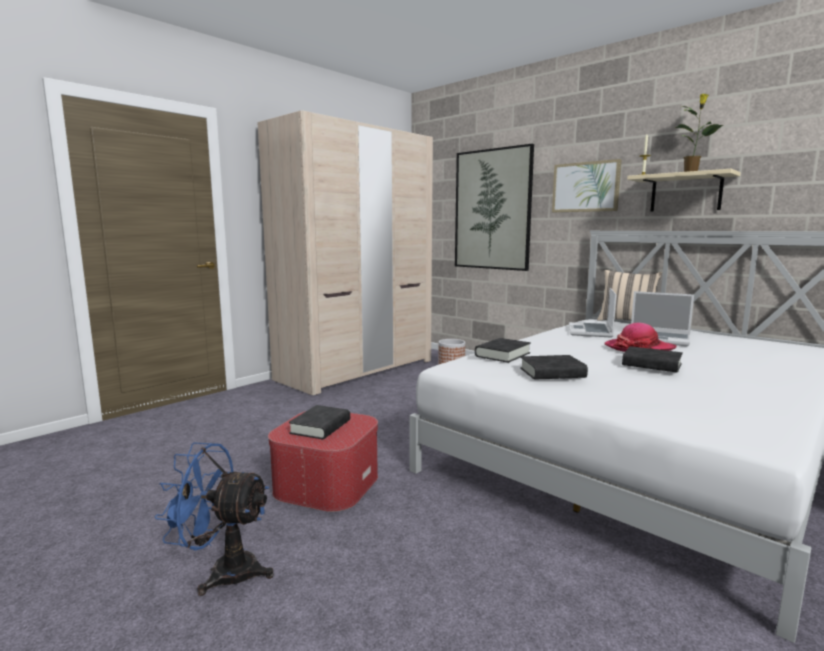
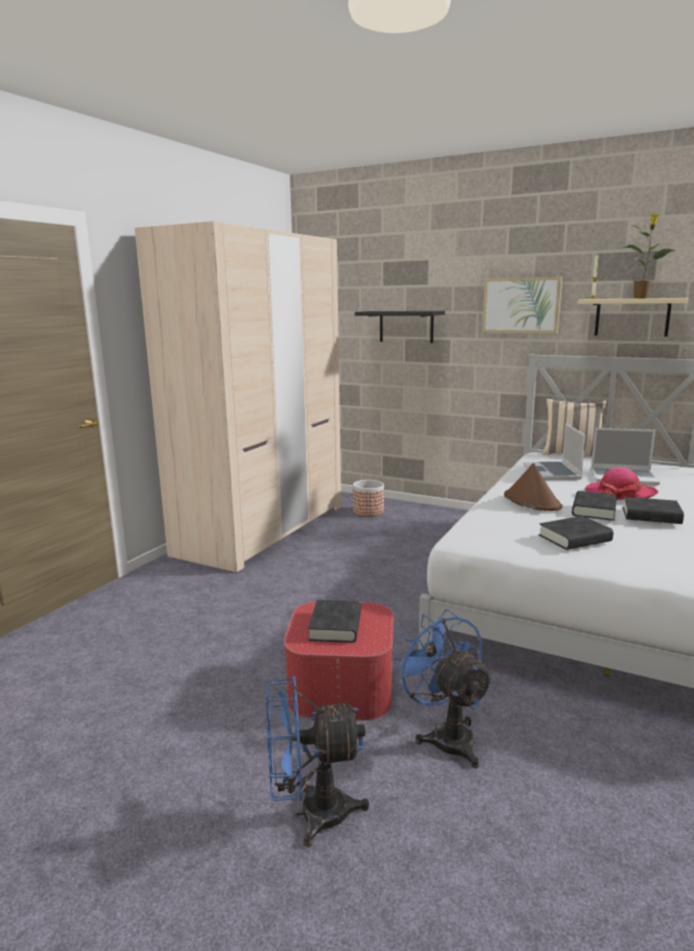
camera: 15 degrees left, 5 degrees up
(384, 534) = (446, 735): none -> blue fan
(492, 210) = (406, 326): picture -> black shelf
(502, 354) = (505, 518): black book -> black book (593, 510)
(543, 346) = (531, 501): none -> brown hat

